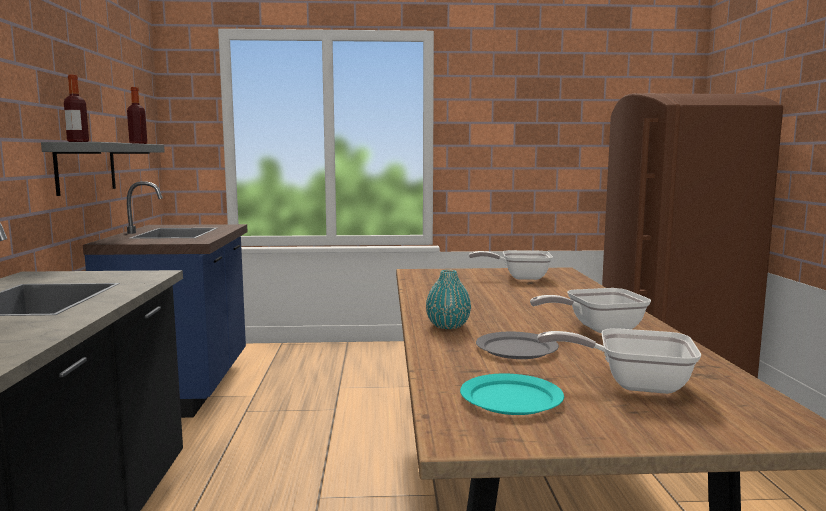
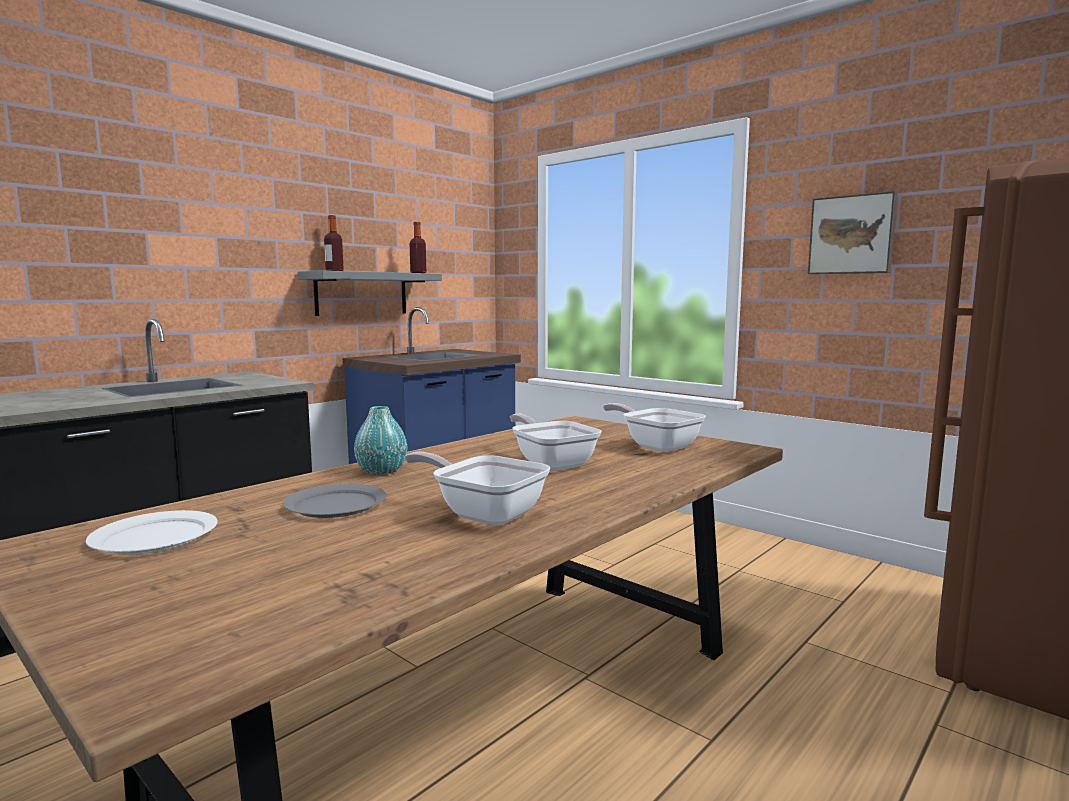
camera: 45 degrees right, 0 degrees up
(510, 398) = (155, 537): turquoise plate -> white plate
(511, 124) = (852, 235): none -> picture
(632, 383) = (264, 568): frying pan -> frying pan (551, 463)

